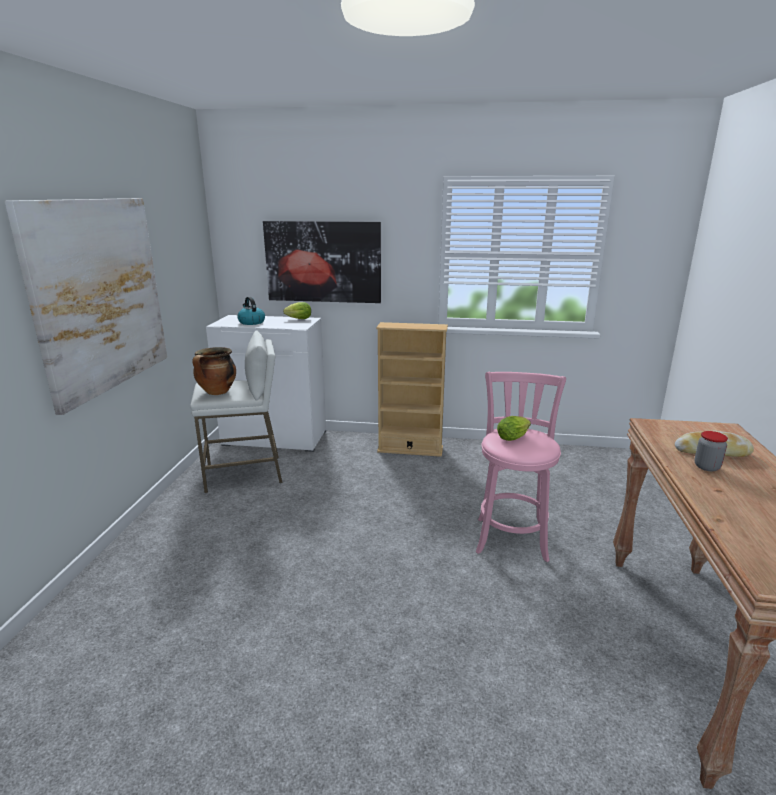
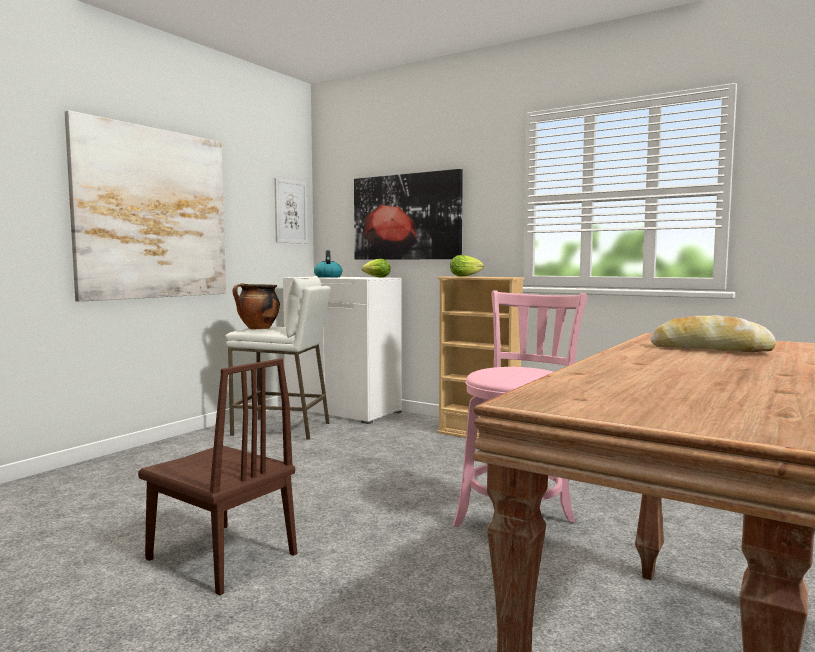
camera: 25 degrees right, 15 degrees down
(198, 255) = (290, 212): none -> picture
(347, 637) = (221, 556): none -> brown chair
(514, 437) = (510, 369): lettuce -> lettuce (467, 276)
(706, 467) = (668, 354): jar -> none

